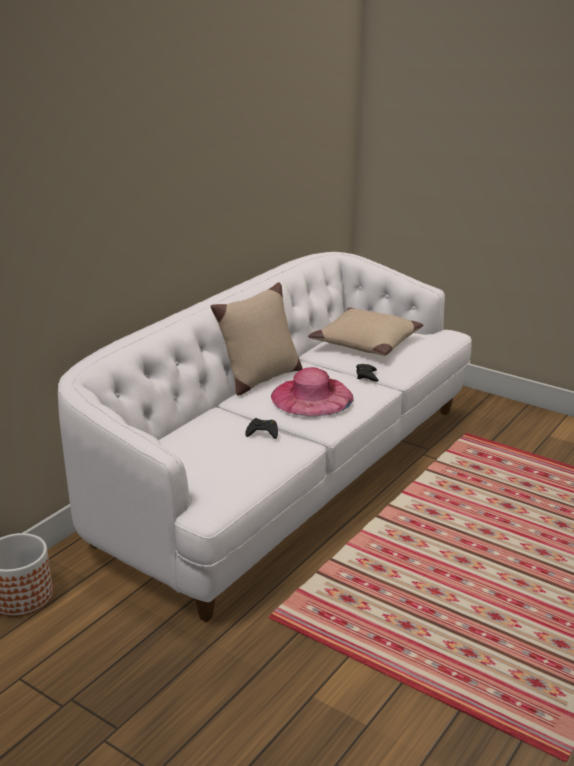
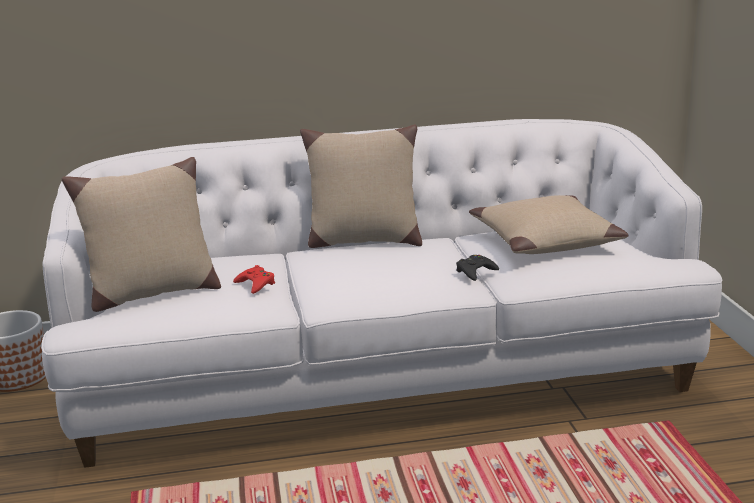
camera: 45 degrees right, 5 degrees down
(210, 466) = (151, 294): none -> beige pillow
(263, 432) = (255, 284): black game controller -> red game controller
(312, 396) = (367, 270): pink hat -> none

